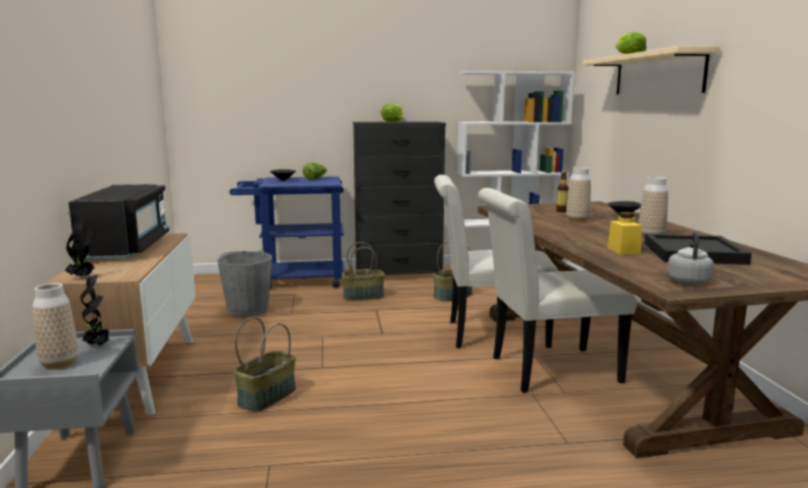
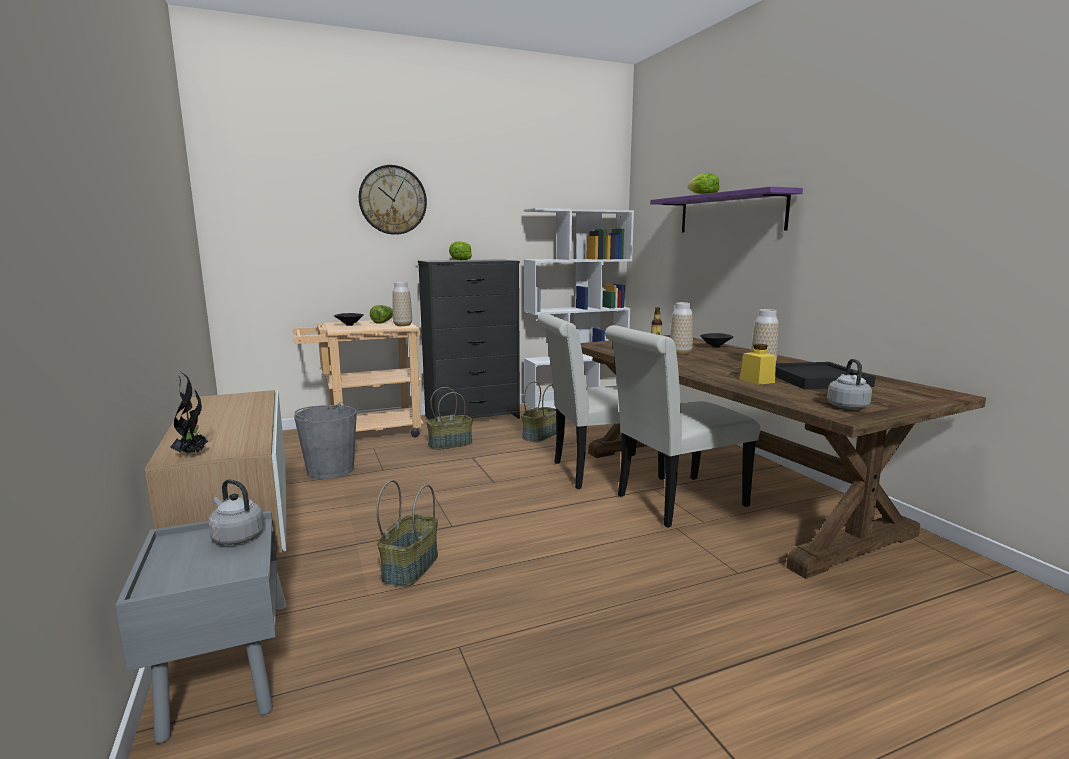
camera: 15 degrees left, 0 degrees up
(59, 363) = (201, 566): vase -> vase (402, 325)
(98, 345) = (236, 536): potted plant -> grey kettle
(126, 248) = (215, 413): black microwave -> none
(294, 280) = (365, 433): blue cart -> beige cart
(331, 65) = (393, 200): none -> wall clock
(657, 74) = (730, 213): beige shelf -> purple shelf

